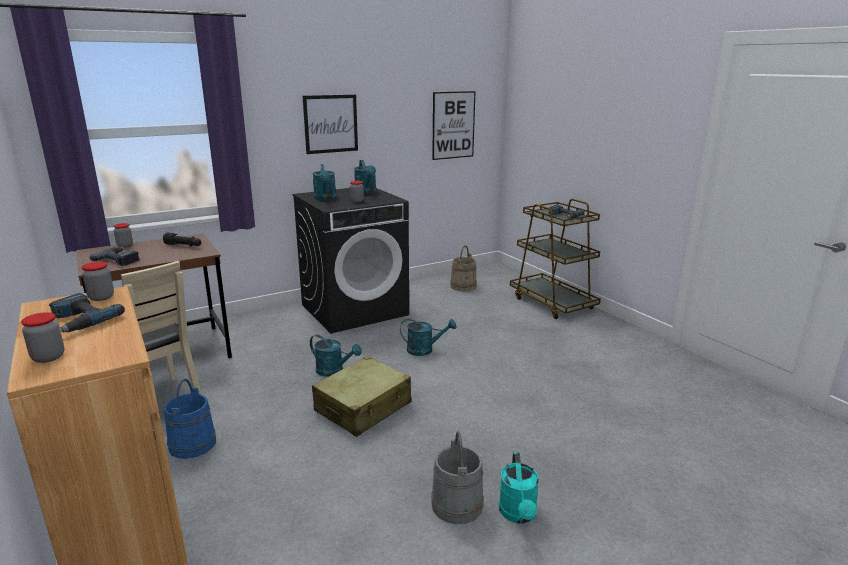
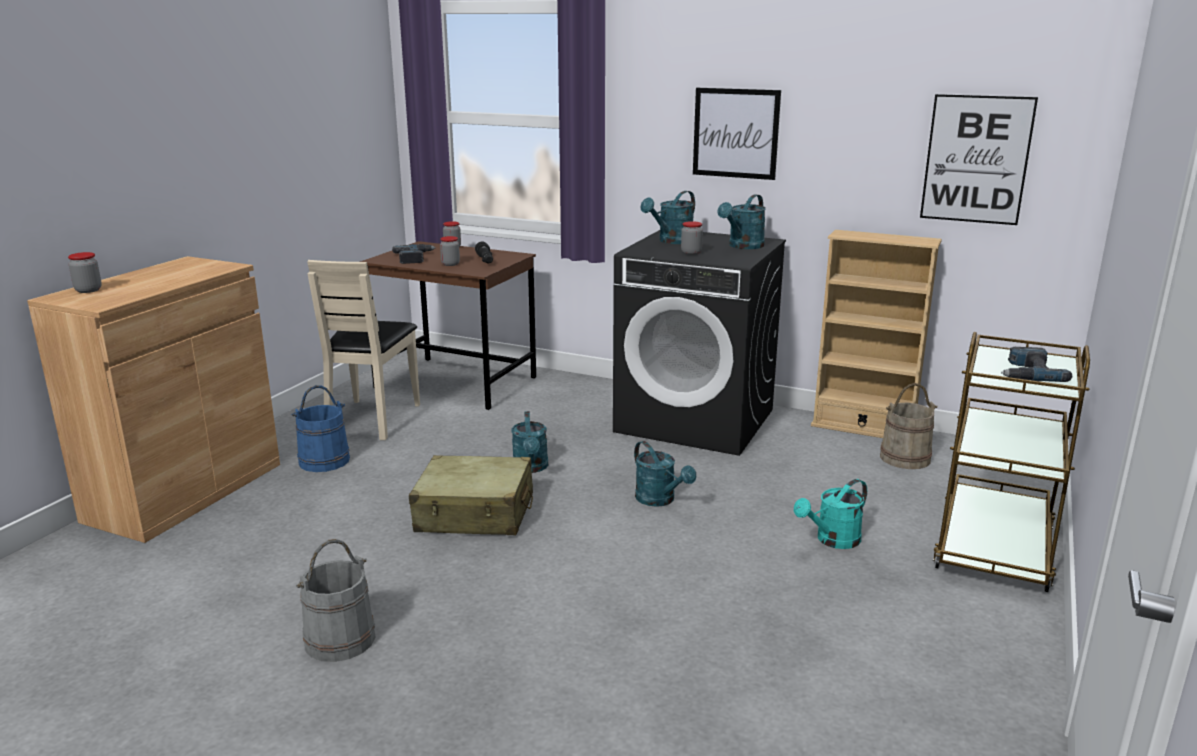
camera: 55 degrees right, 0 degrees up
(80, 320) = (163, 276): power drill -> none
(101, 297) = (217, 267): jar -> jar (450, 264)
(424, 281) = (863, 428): none -> beige bookcase
(518, 515) = (352, 690): turquoise watering can -> turquoise watering can (832, 540)

